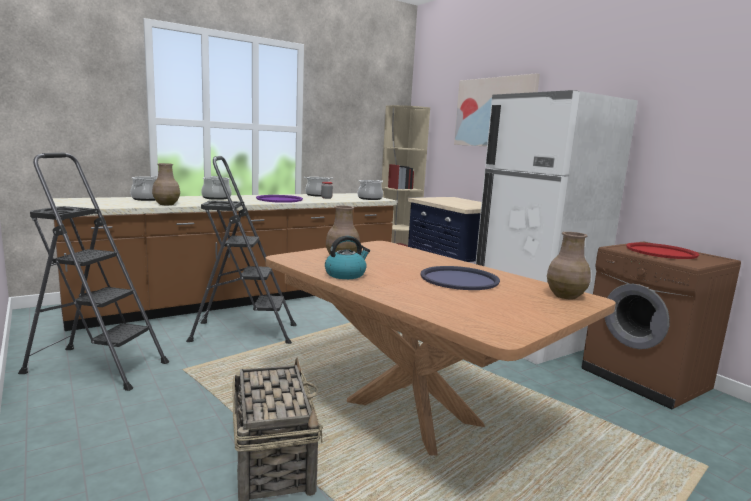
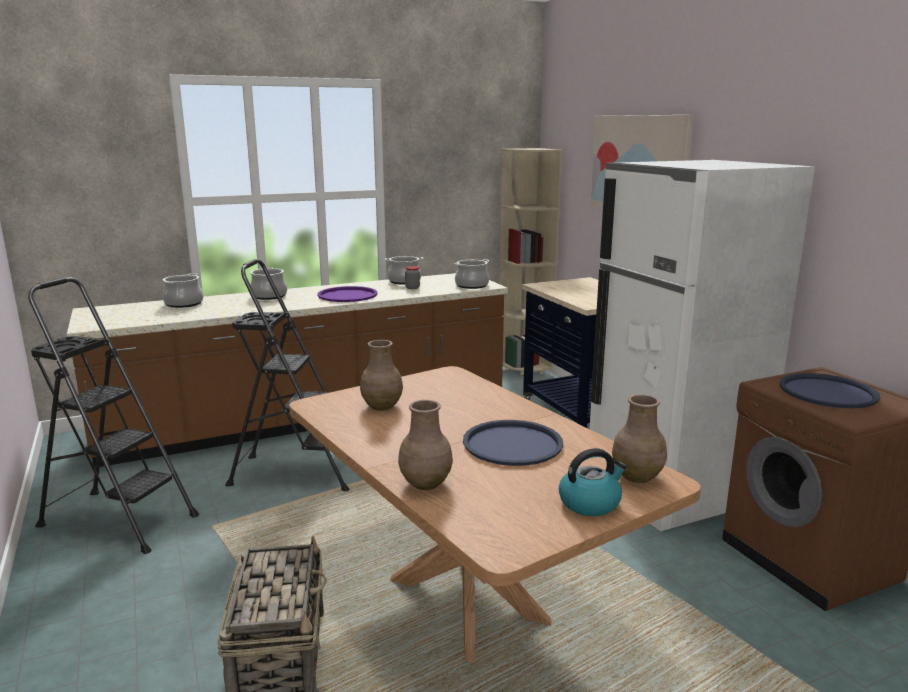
camera: 10 degrees right, 5 degrees up
(166, 204) = (201, 314): brown vase -> brown vase (425, 483)
(346, 274) = (371, 436): kettle -> kettle (590, 503)
(661, 252) = (827, 392): red tray -> blue tray

